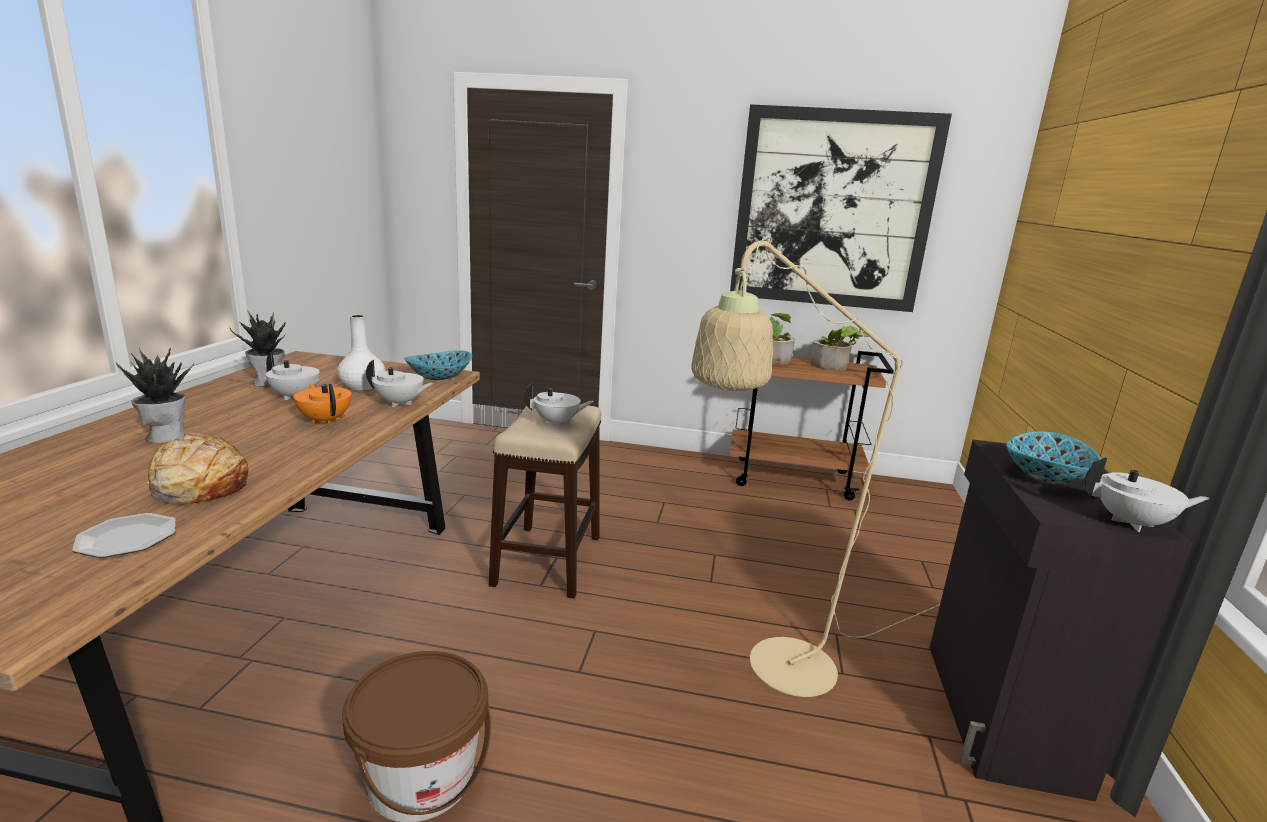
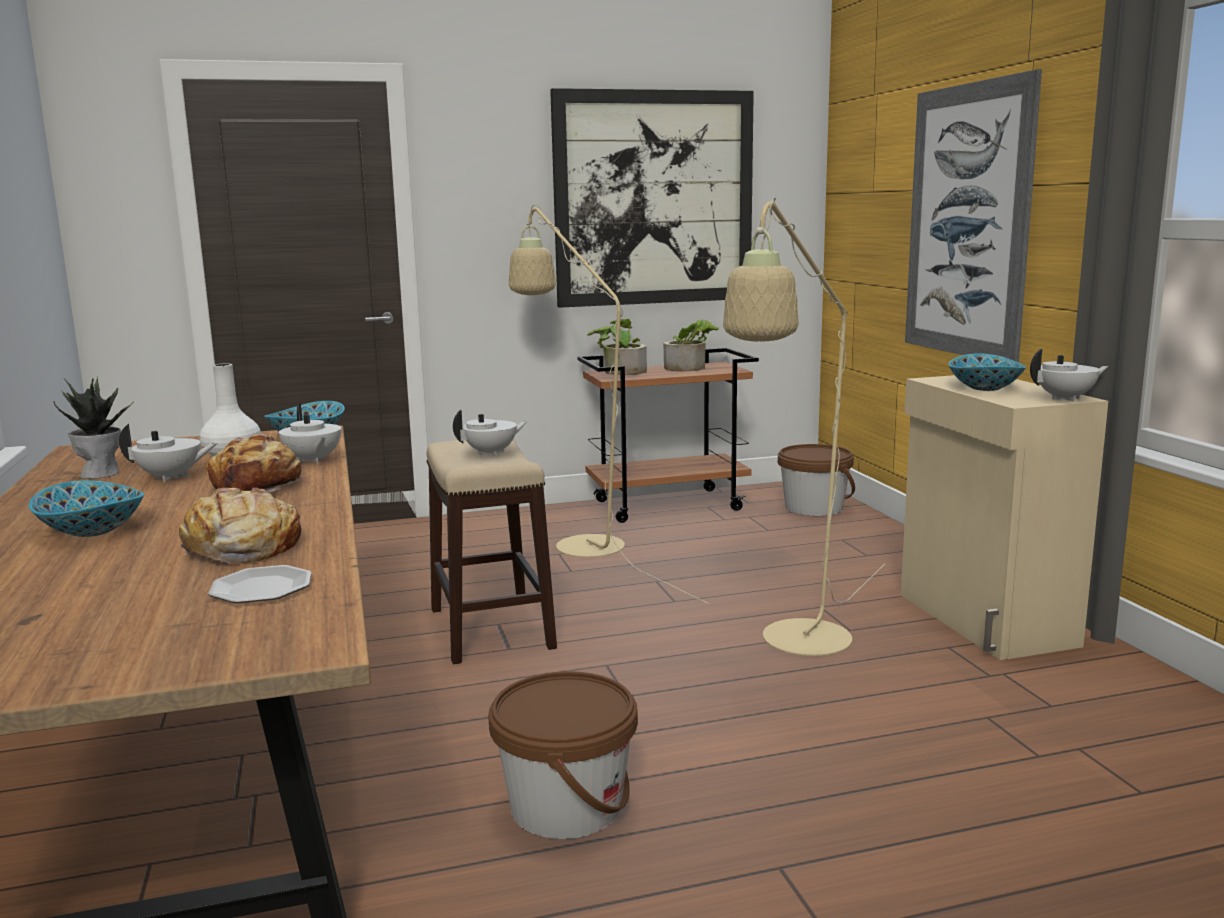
camera: 25 degrees left, 5 degrees down
(166, 436) = (93, 530): potted plant -> bowl
(325, 420) = (258, 486): orange teapot -> bread
(400, 403) = (312, 460): white teapot -> white teapot turned 75 degrees clockwise
(691, 494) = (580, 541): none -> beige floor lamp
(923, 517) = (814, 508): none -> brown bucket
(997, 714) = (984, 620): black cabinet -> beige cabinet
(1123, 275) = (967, 222): none -> picture

